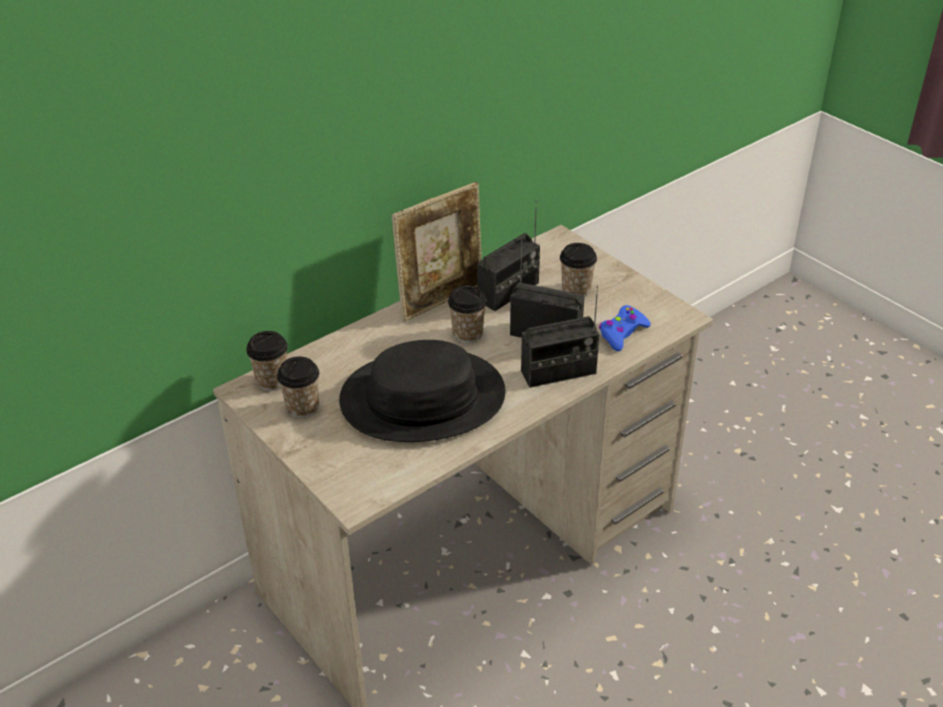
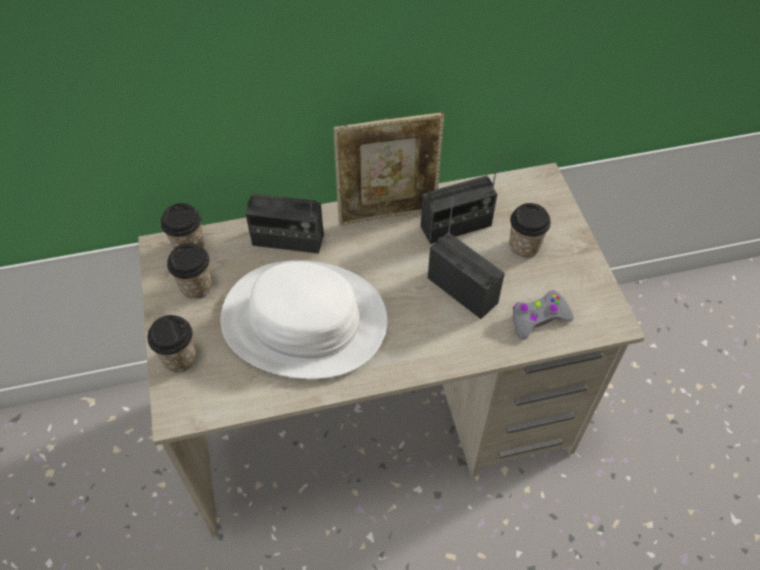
camera: 25 degrees right, 15 degrees up
(423, 398) = (304, 321): black hat -> white hat
(467, 334) = (389, 261): cup -> cup (179, 359)
(558, 373) = (447, 342): radio -> radio (288, 240)
(622, 333) = (538, 319): blue game controller -> grey game controller

